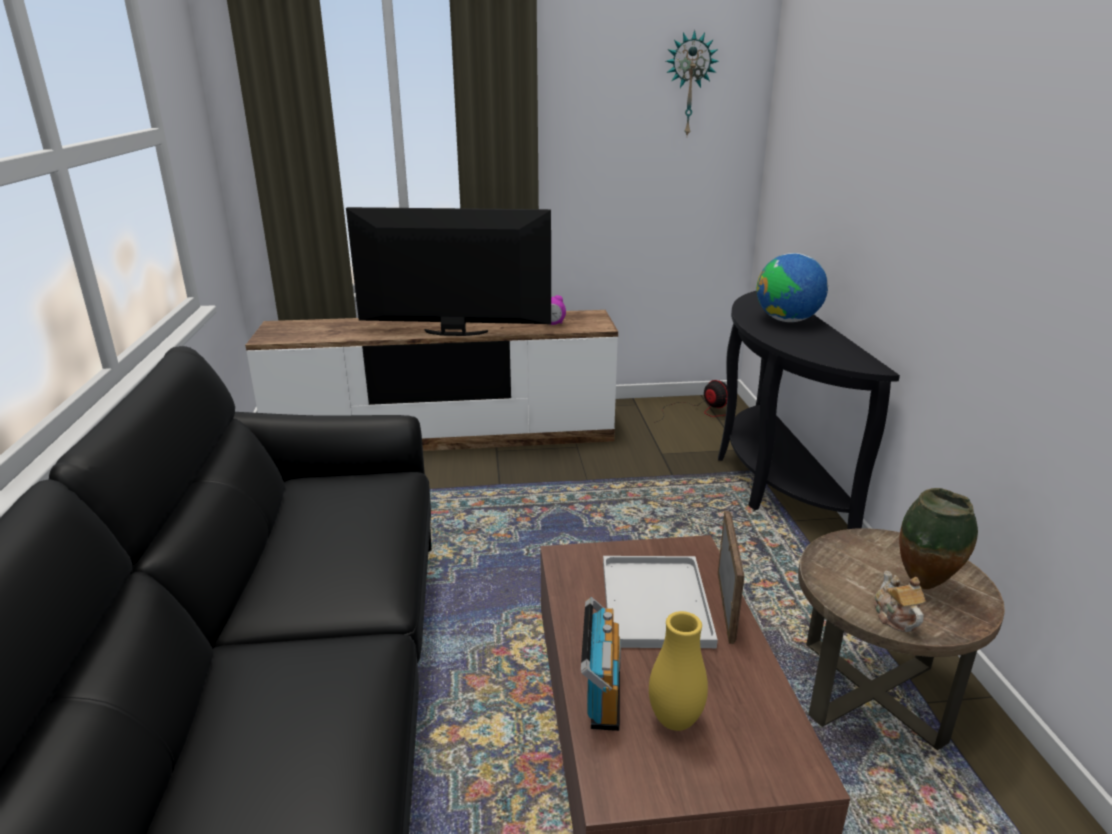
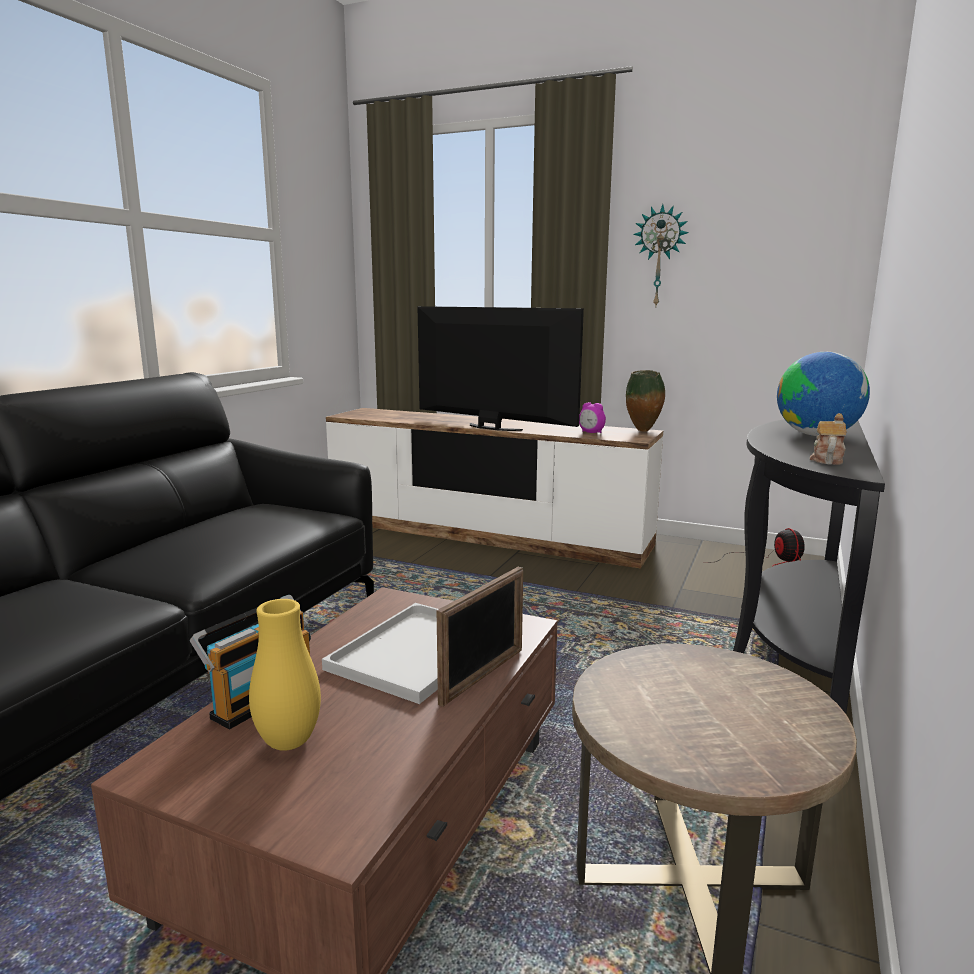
camera: 30 degrees right, 10 degrees down
(689, 85) = (780, 195): wall clock -> wall clock (659, 256)
(894, 617) = (646, 735): teapot -> teapot (826, 460)
(925, 586) = (737, 723): vase -> vase (643, 431)

